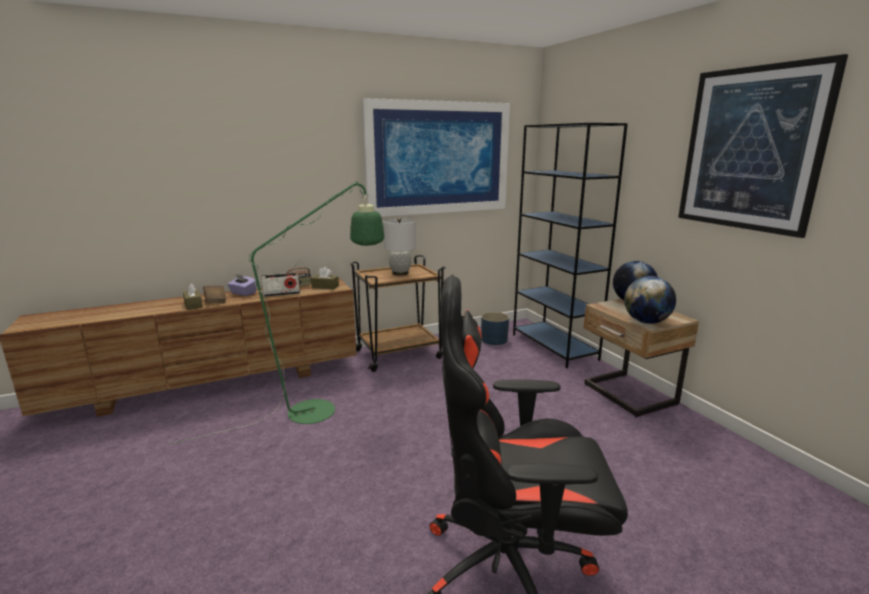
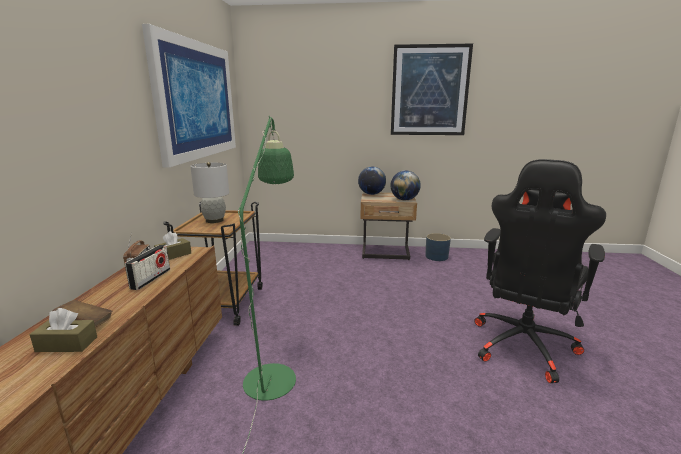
camera: 60 degrees left, 0 degrees up
(243, 293) = (94, 301): purple tissue box -> none
(494, 339) = (264, 261): blue planter -> blue planter (436, 256)
(554, 347) = (305, 248): blue bookcase -> none

